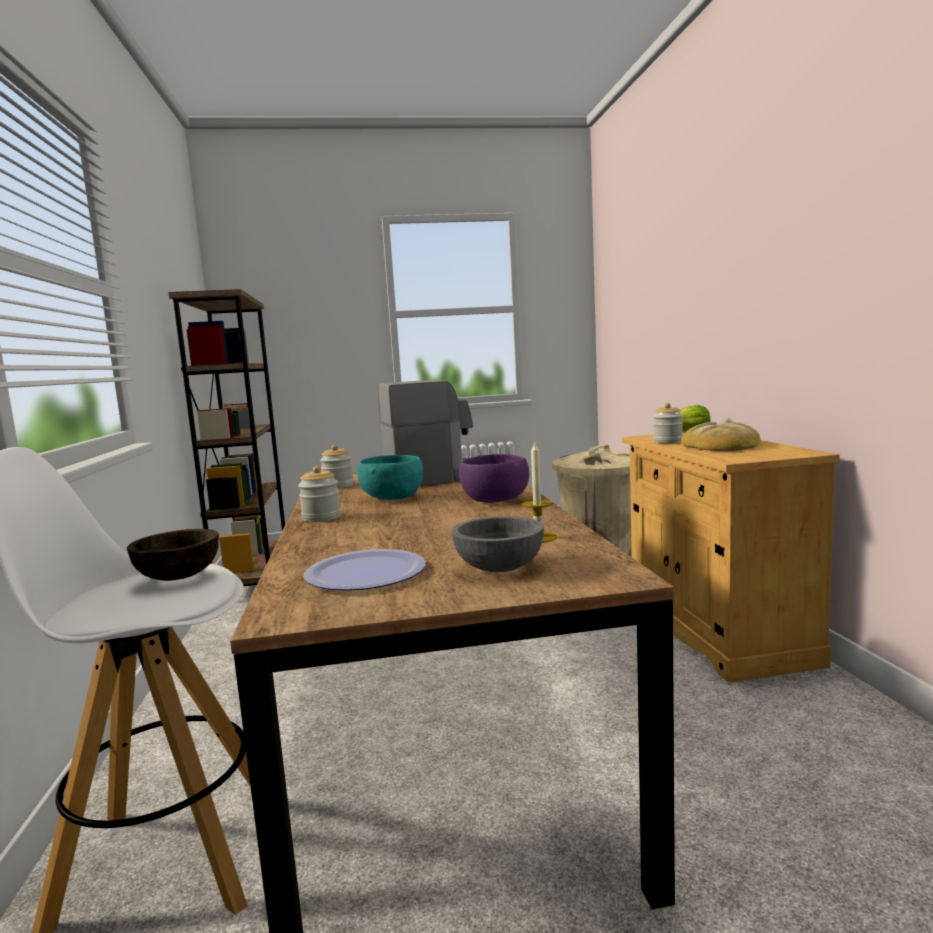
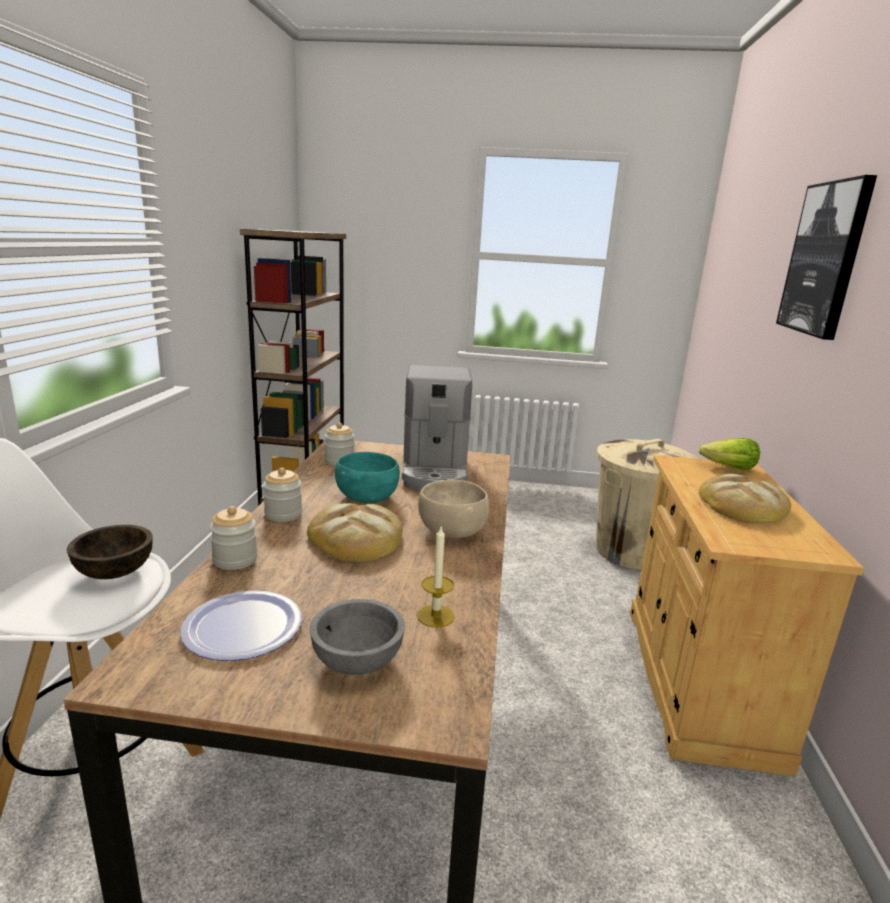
camera: 15 degrees right, 10 degrees up
(411, 517) = (356, 538): none -> bread
(438, 477) = (435, 471): coffee machine -> coffee machine turned 90 degrees clockwise
(496, 500) = (452, 532): purple bowl -> beige bowl
(667, 441) = (692, 479): jar -> jar (235, 559)
(722, 247) = (825, 259): none -> picture

